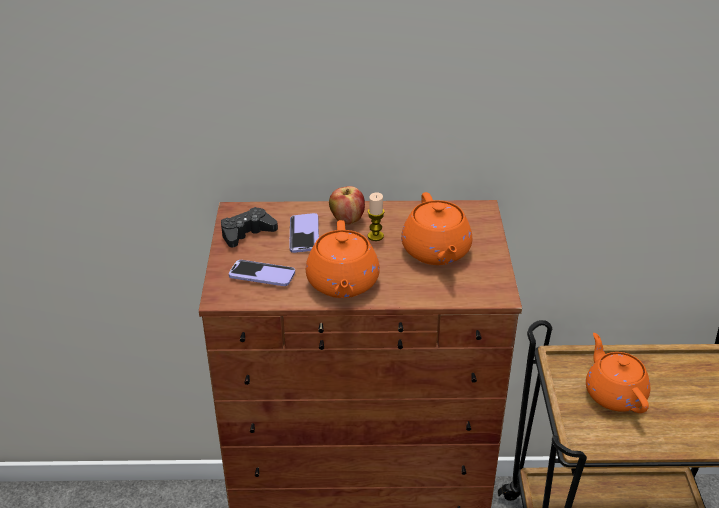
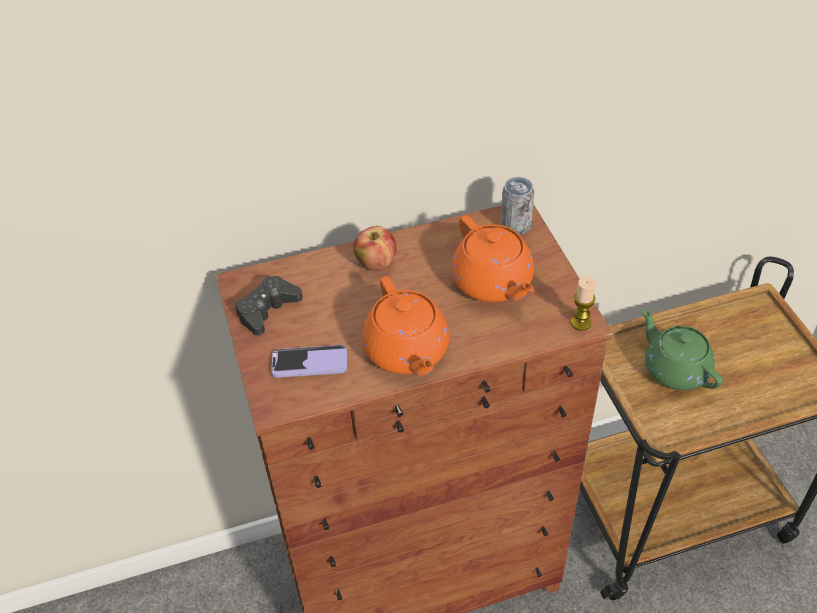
camera: 15 degrees left, 10 degrees up
(304, 234) = (335, 296): phone -> none
(375, 236) = (417, 278): candle -> candle (580, 323)
(474, 216) = (515, 226): none -> can
(614, 393) = (675, 369): orange teapot -> green teapot

